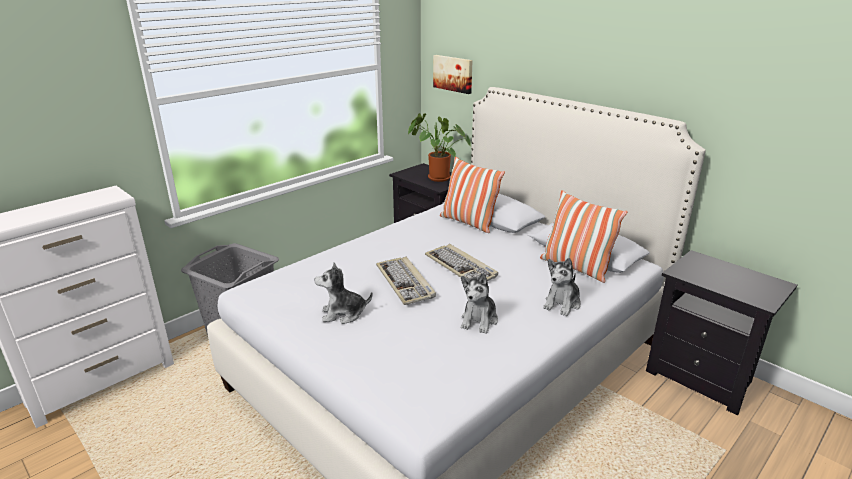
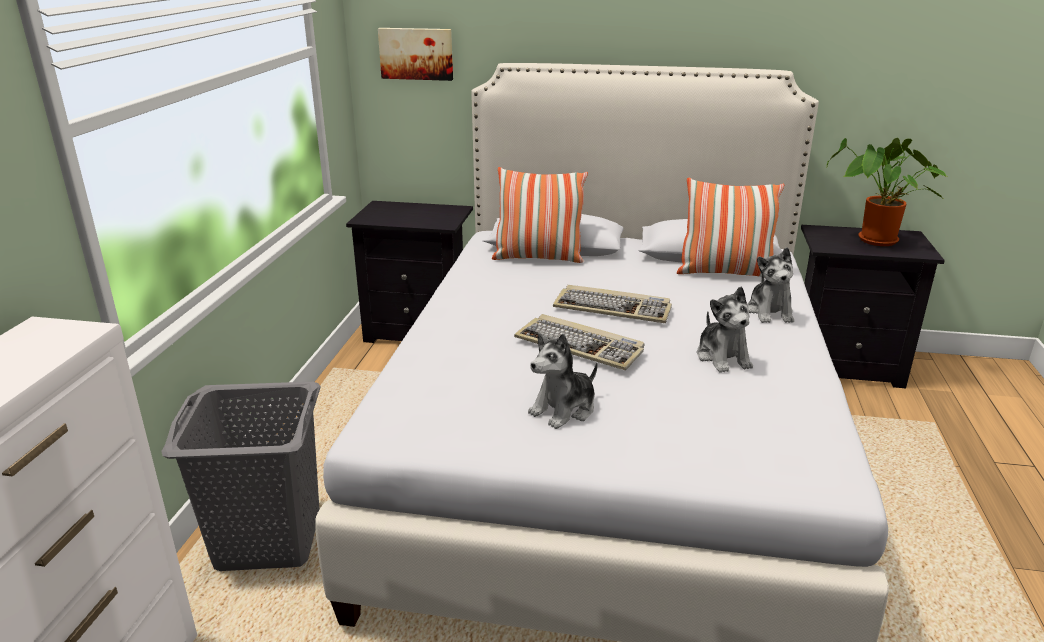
camera: 35 degrees left, 0 degrees up
(436, 178) = (422, 215): potted plant -> potted plant (875, 241)

